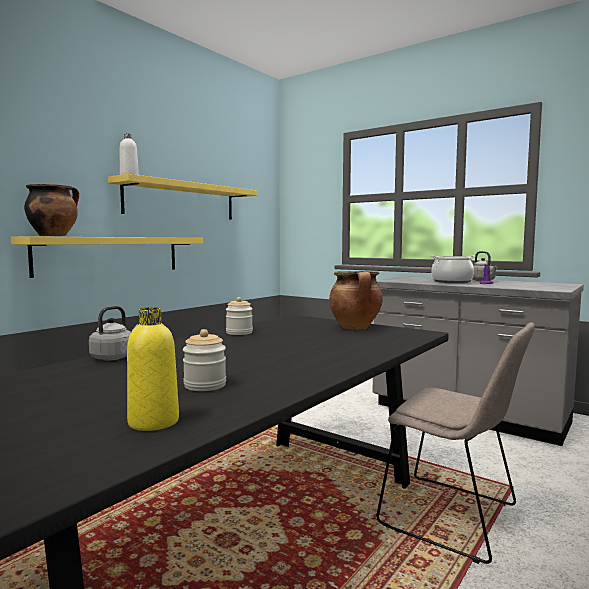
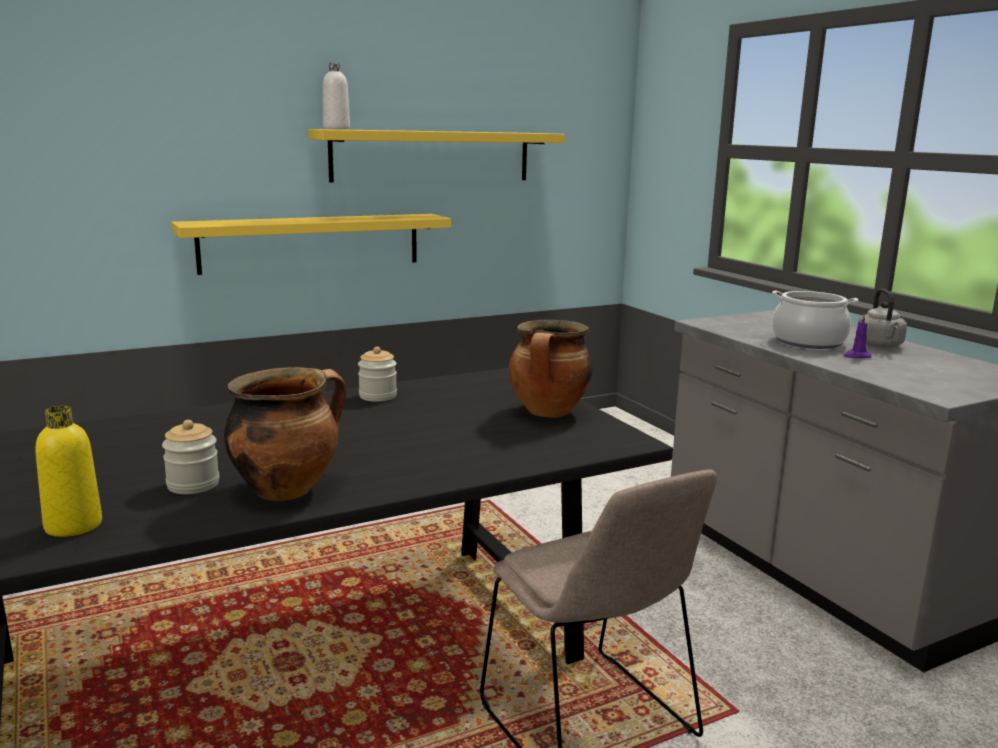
camera: 25 degrees right, 10 degrees up
(54, 236) = (220, 222): cooking pot -> cooking pot (287, 489)
(114, 357) = (178, 418): grey kettle -> none

